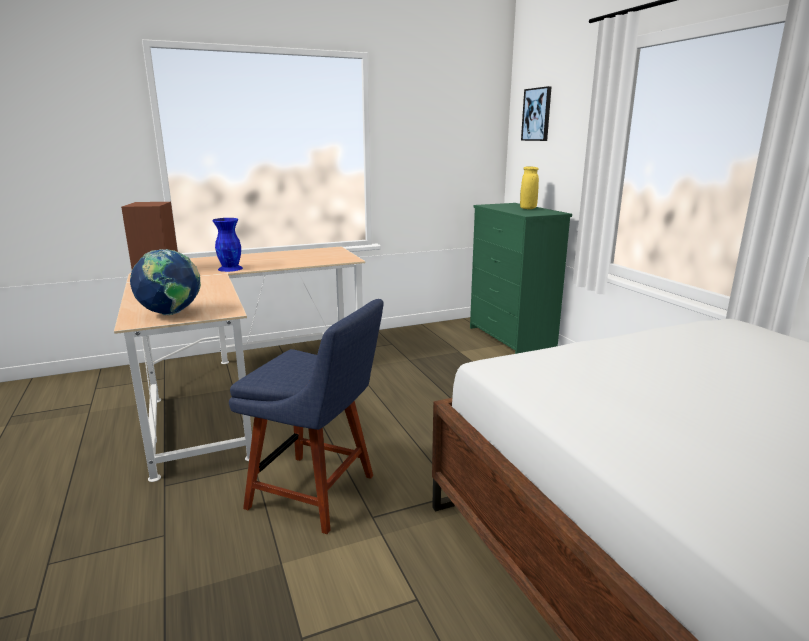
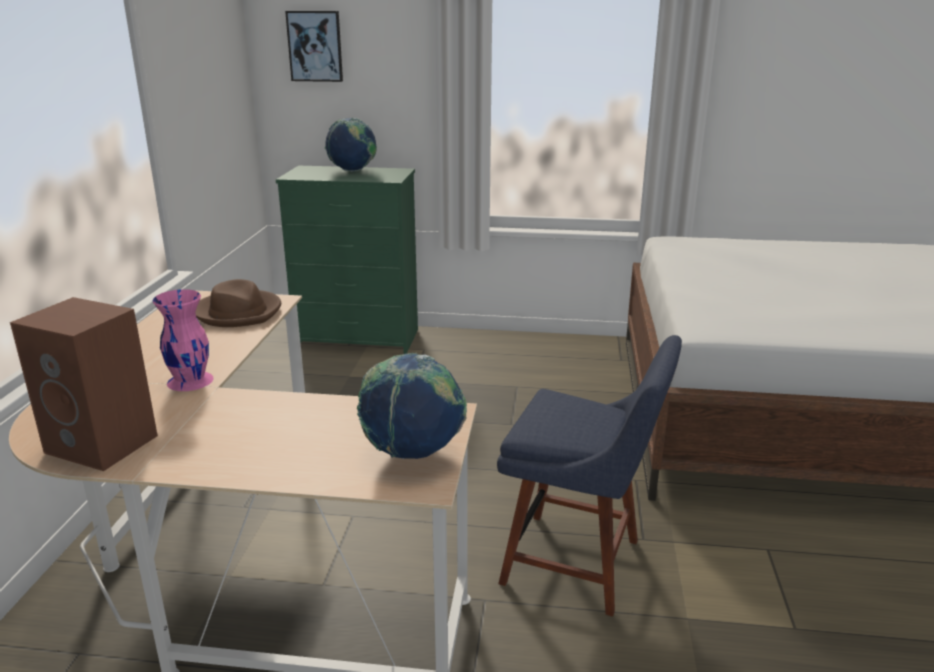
camera: 60 degrees left, 5 degrees up
(231, 268) = (190, 380): blue vase -> pink vase
(317, 493) = (579, 563): blue chair -> blue chair turned 60 degrees clockwise
(323, 258) = (238, 312): none -> brown hat
(528, 208) = (353, 171): yellow vase -> globe

